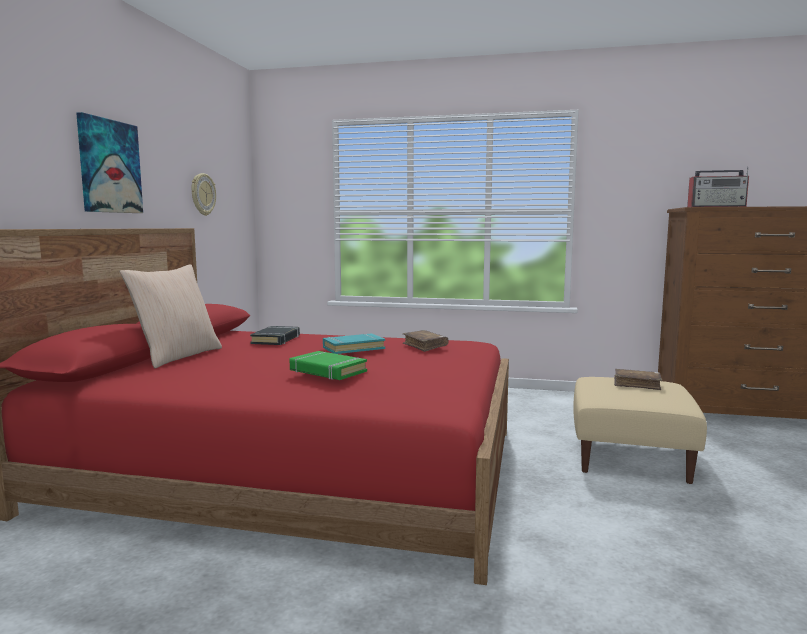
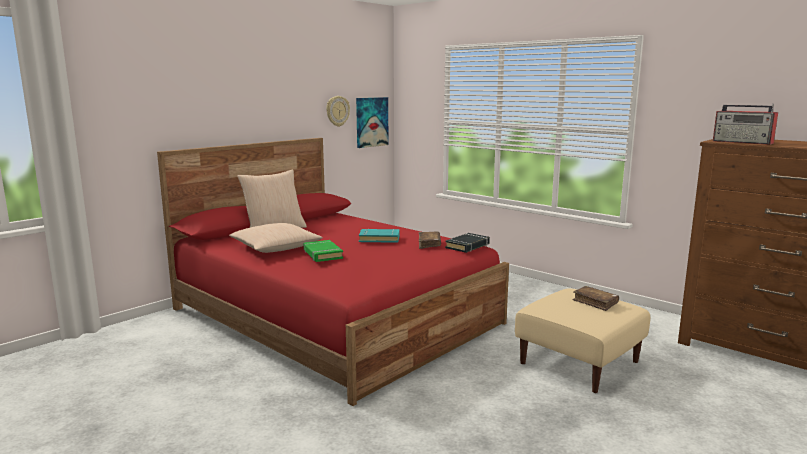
camera: 30 degrees right, 5 degrees up
(109, 166) = (255, 102): picture -> picture (371, 122)
(227, 375) = (275, 248): none -> beige pillow
(276, 339) = (348, 225): black book -> black book (468, 246)

